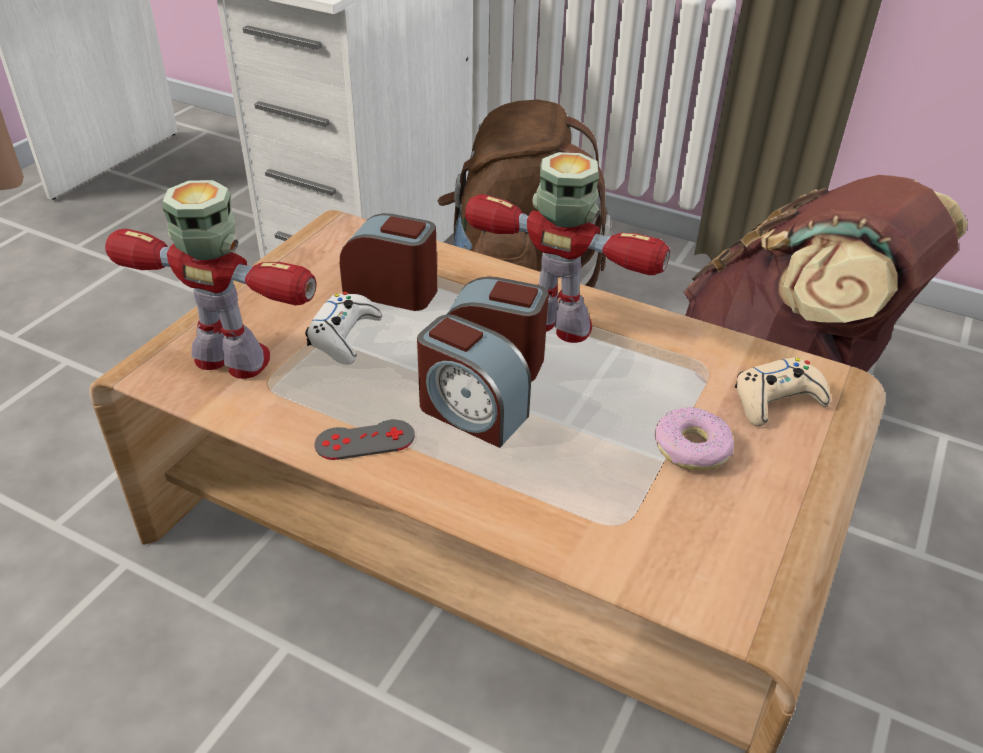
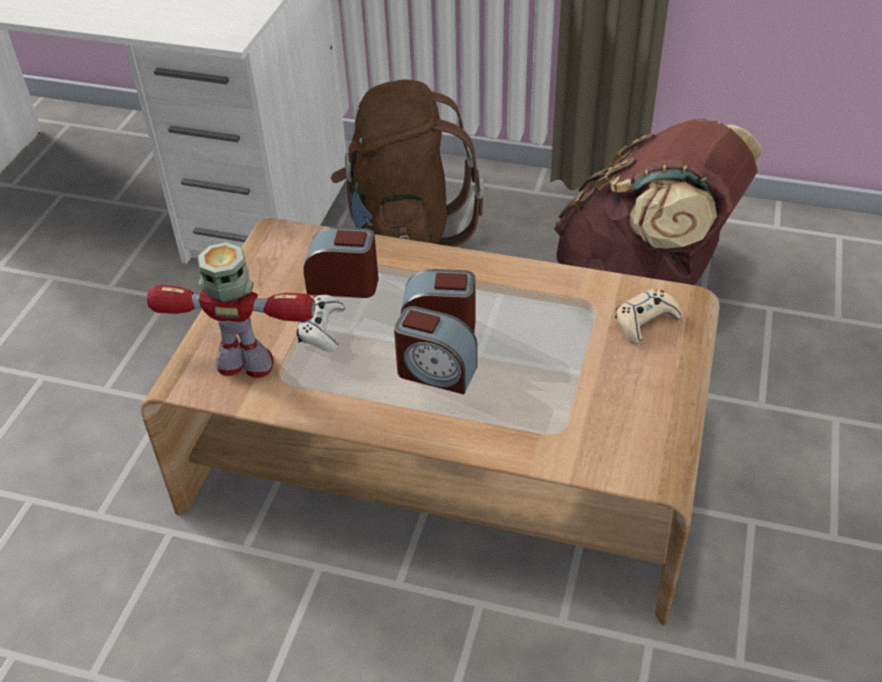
camera: 10 degrees left, 5 degrees up
(365, 440) = (368, 407): grey game controller -> none
(559, 326) = (478, 291): toy robot -> none
(691, 448) = (594, 369): donut -> none

